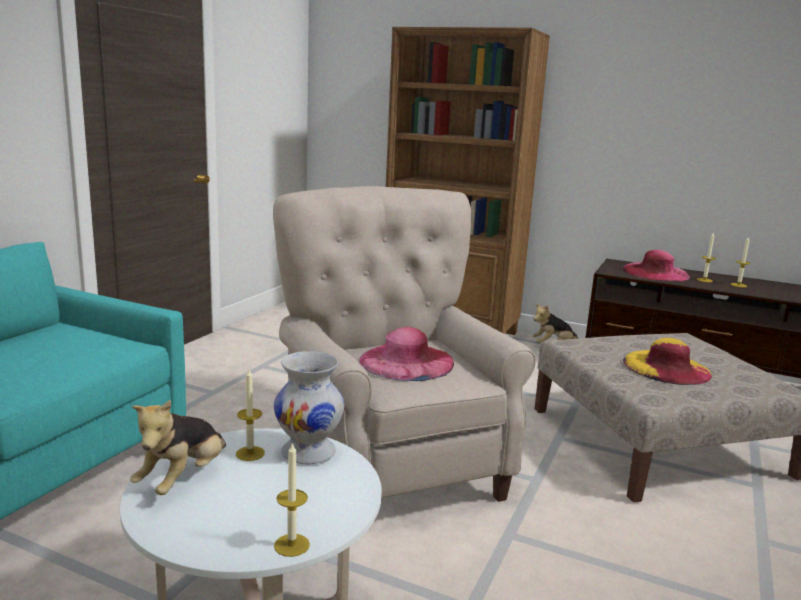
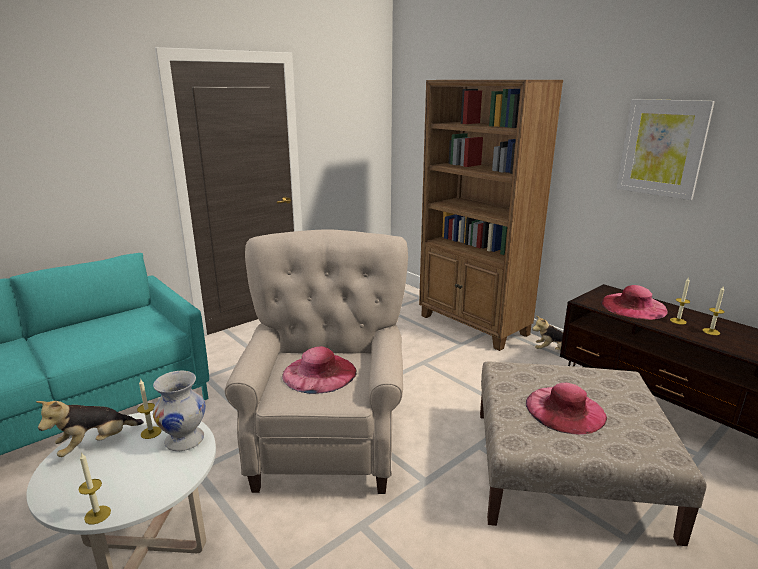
camera: 25 degrees right, 5 degrees up
(662, 107) = (662, 148): none -> picture
(666, 367) = (565, 410): yellow hat -> pink hat

